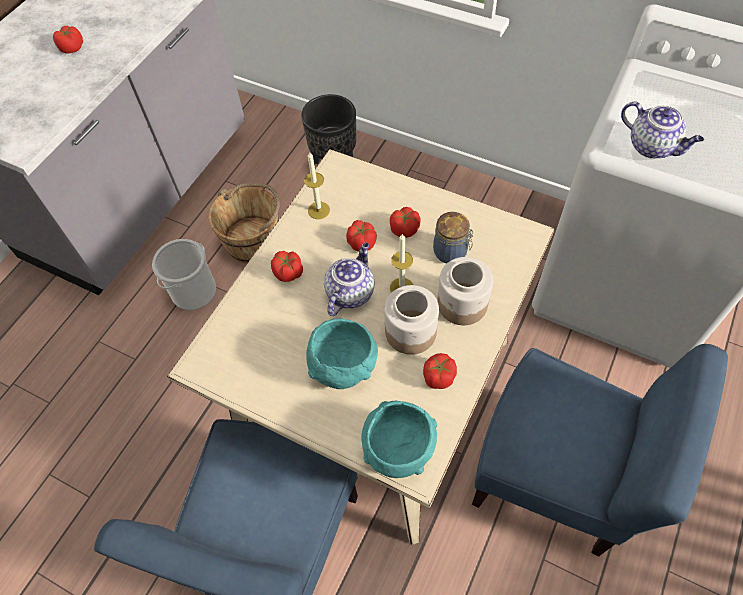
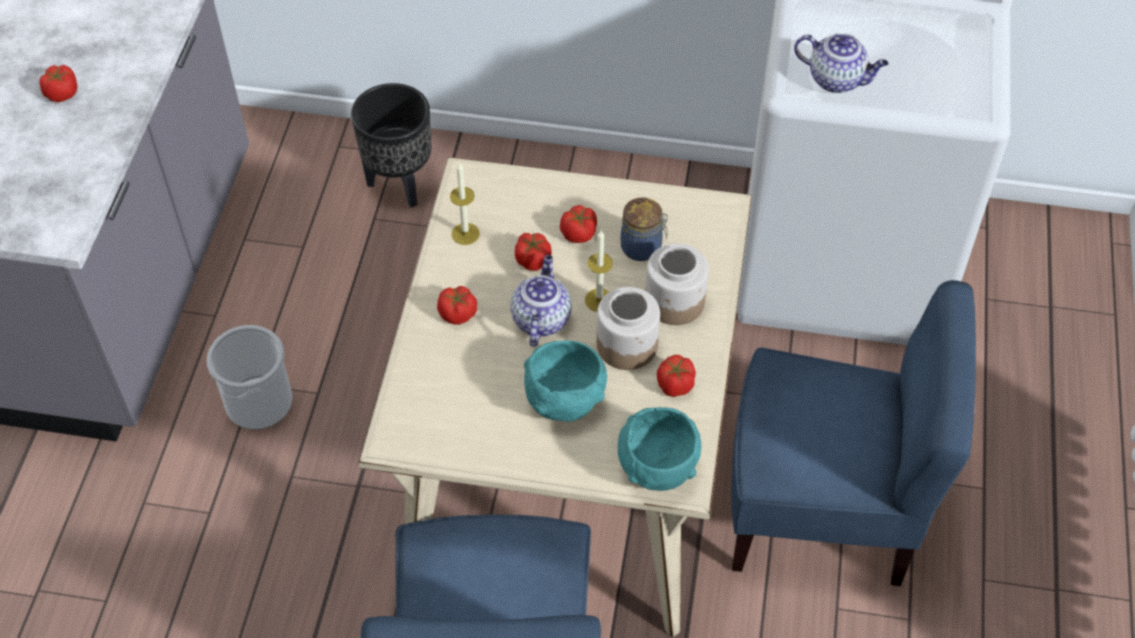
camera: 20 degrees left, 5 degrees down
(253, 241) = (320, 314): brown bucket -> none

